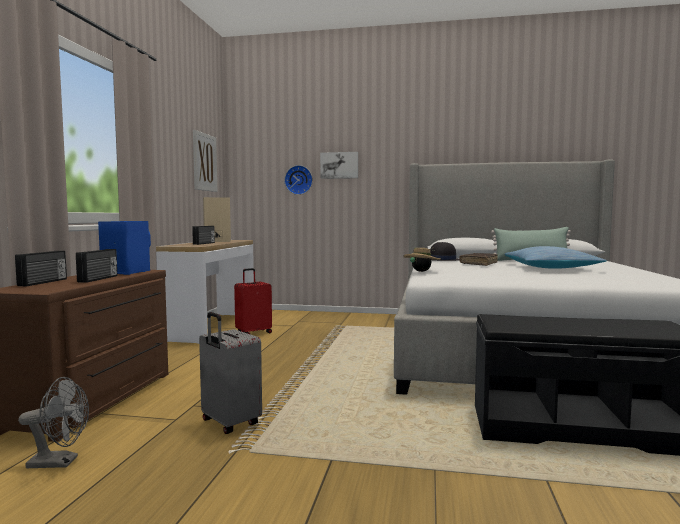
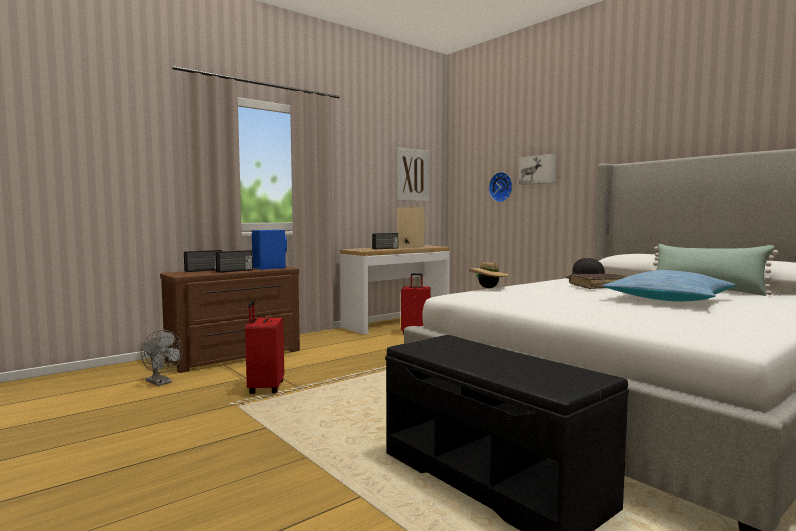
camera: 40 degrees right, 0 degrees up
(229, 423) = (265, 388): grey suitcase -> red suitcase

